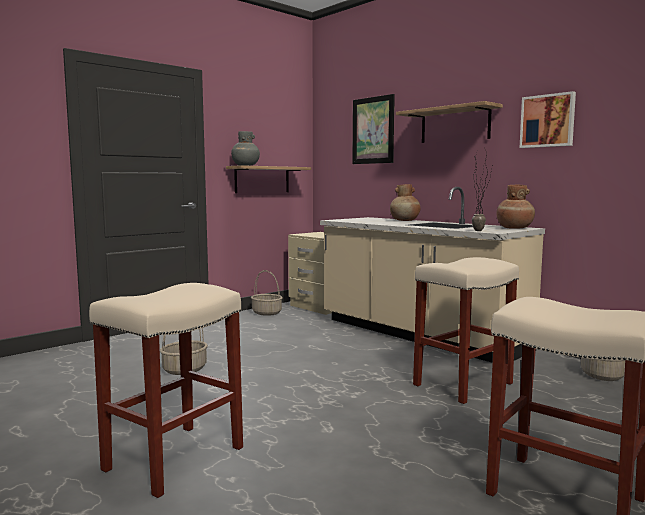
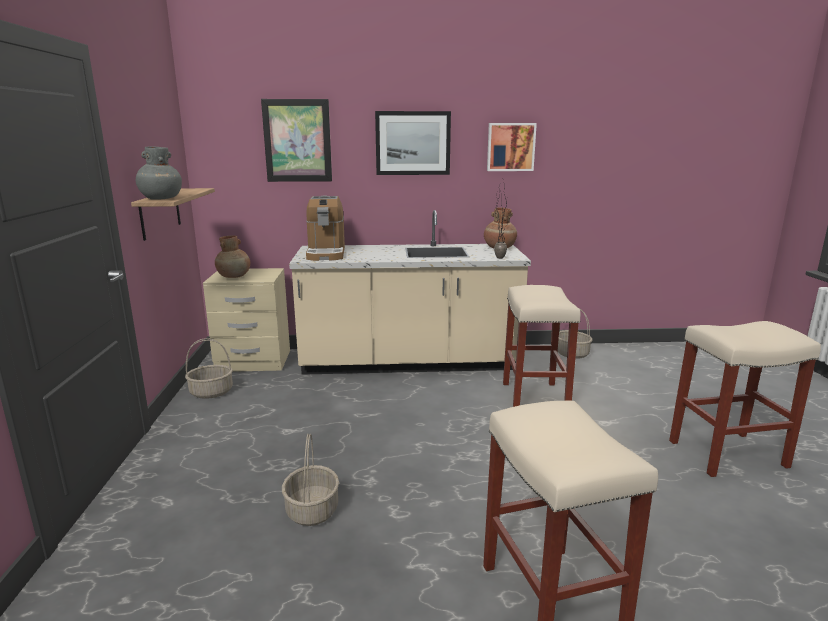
camera: 50 degrees left, 10 degrees up
(363, 219) = (326, 253): none -> coffee machine
(405, 220) = (370, 248): brown vase -> brown vase (234, 276)
(455, 125) = (413, 143): shelf -> picture

